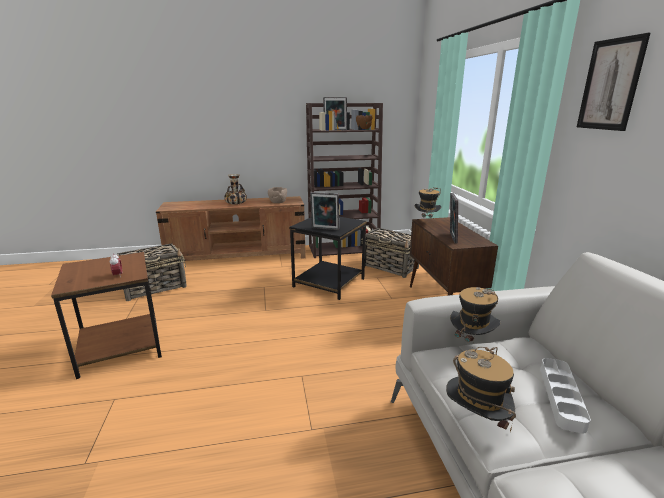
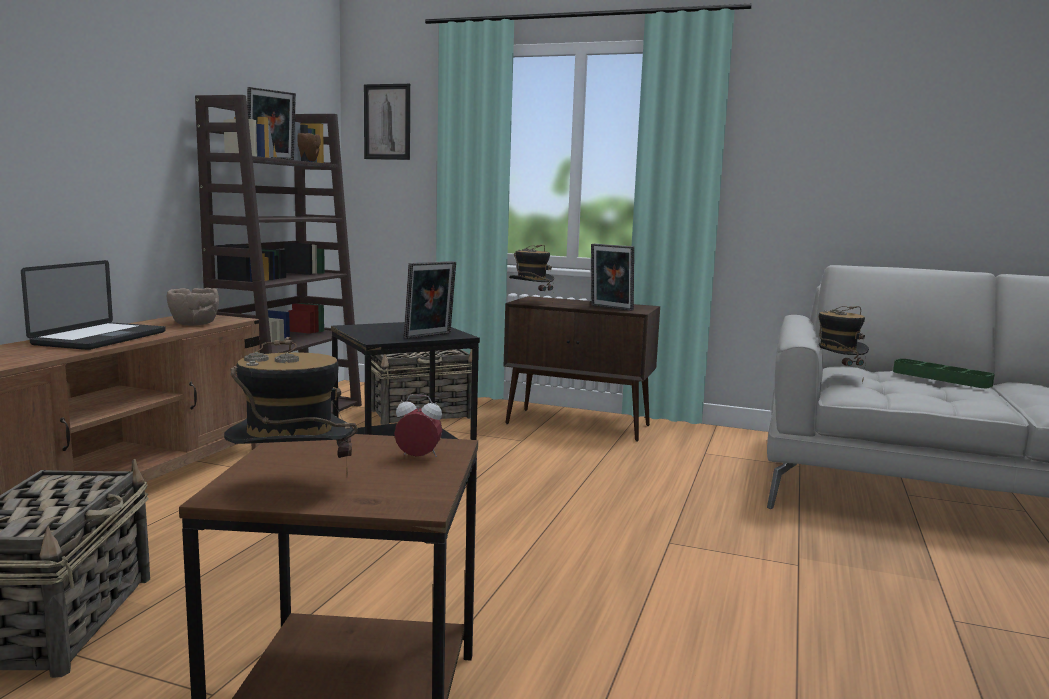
camera: 60 degrees left, 10 degrees down
(236, 203) = (100, 338): vase -> laptop
(475, 422) = (973, 405): hat -> hat (291, 489)
(561, 396) = (941, 378): grey tray -> green tray
(610, 85) = (774, 103): picture -> picture (387, 122)

